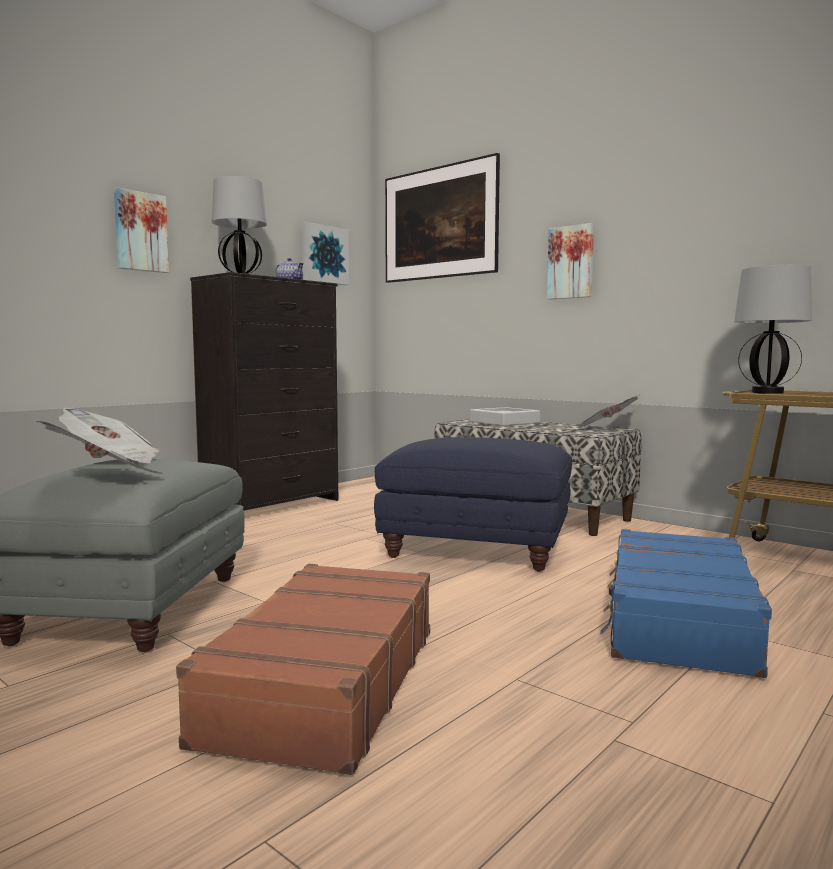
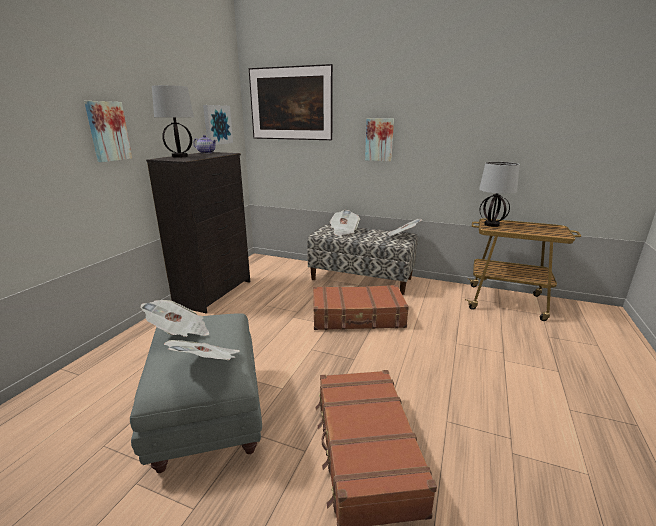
camera: 20 degrees left, 15 degrees up
(478, 550) = (358, 317): blue ottoman -> brown suitcase
(504, 422) = (343, 231): grey tray -> newspaper
(677, 620) = (480, 357): blue suitcase -> none

